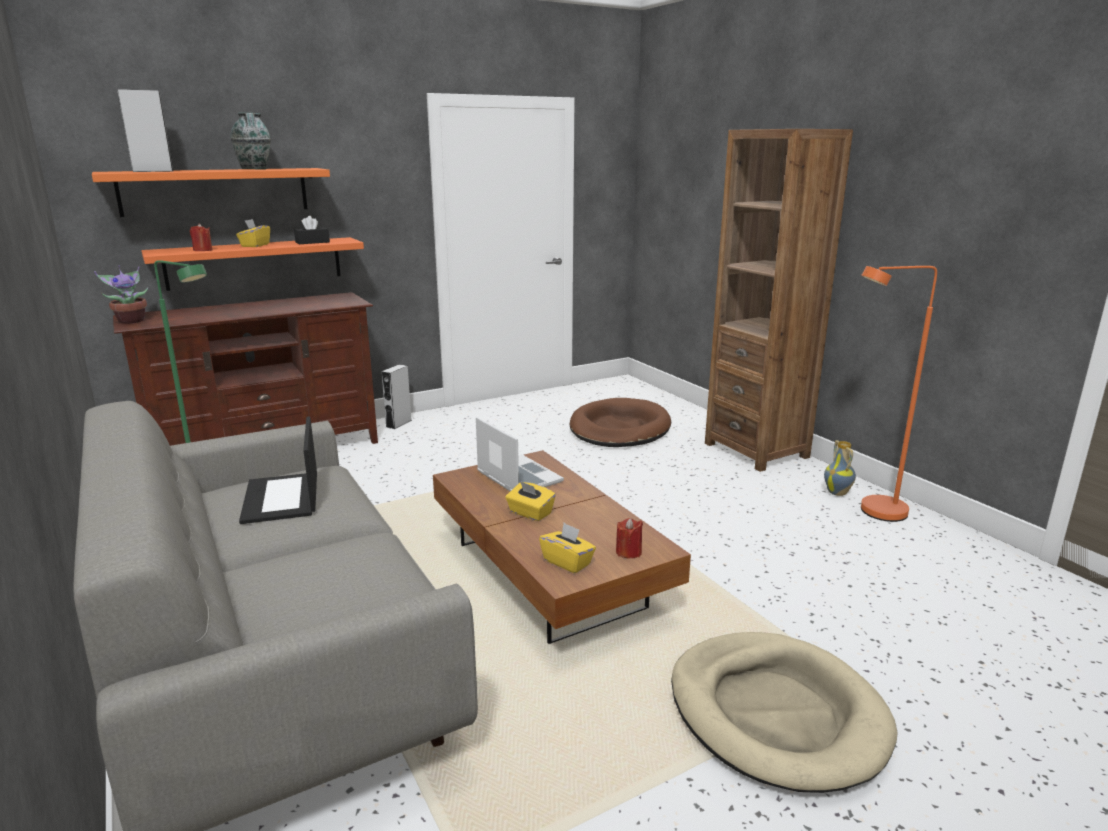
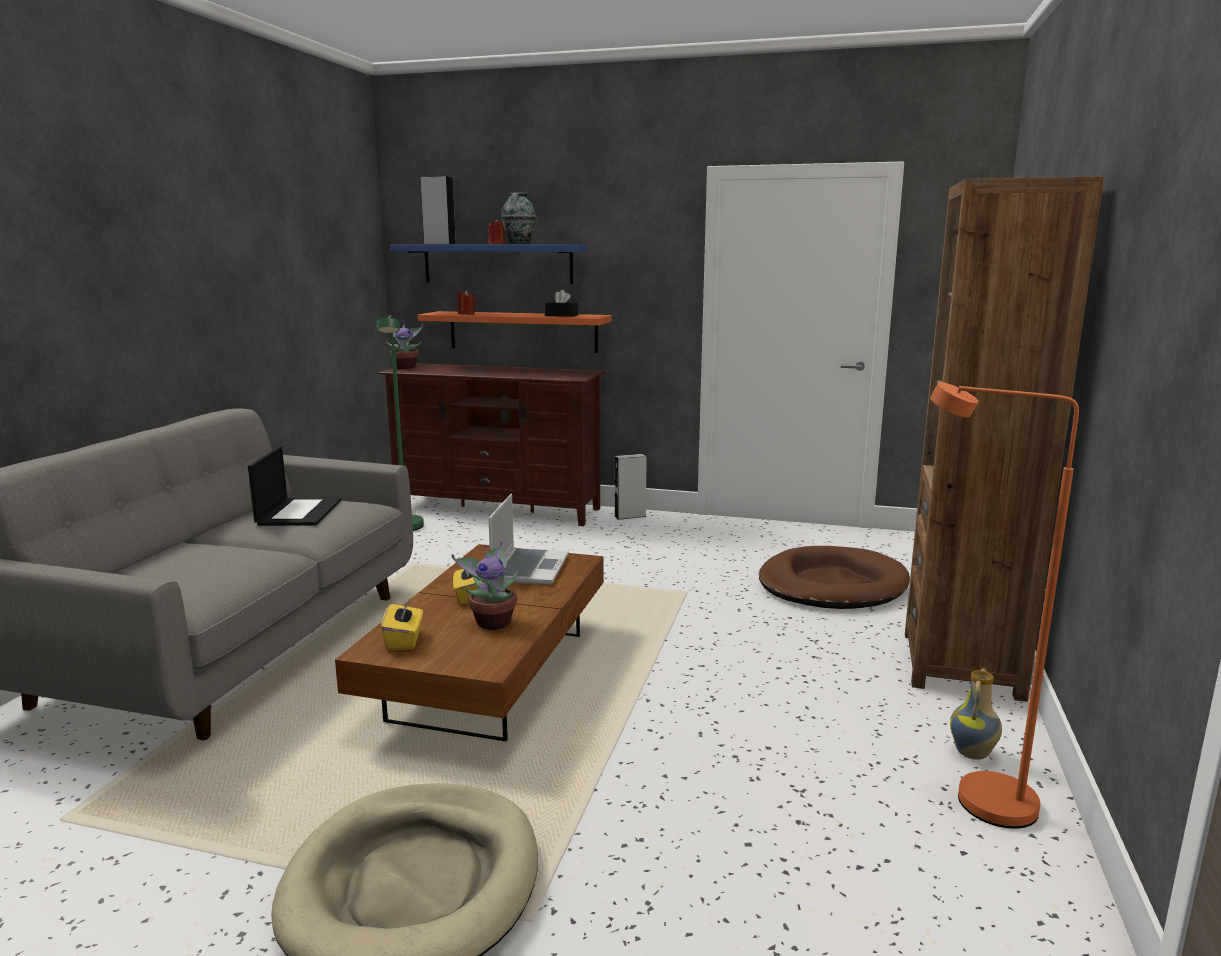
camera: 45 degrees right, 5 degrees down
(215, 191) = (497, 264): orange shelf -> blue shelf
(255, 245) = (513, 314): yellow tissue box -> none
(282, 498) = (299, 512): laptop -> laptop turned 150 degrees clockwise
(589, 522) = (492, 622): none -> potted plant
(628, 552) = (461, 656): red candle -> red candle (497, 244)

